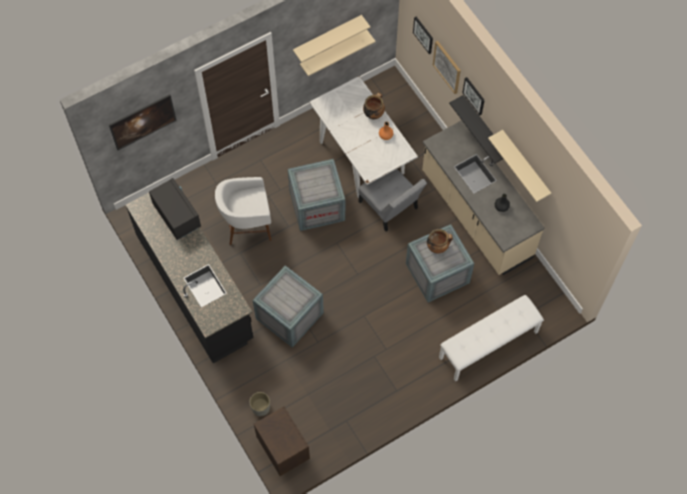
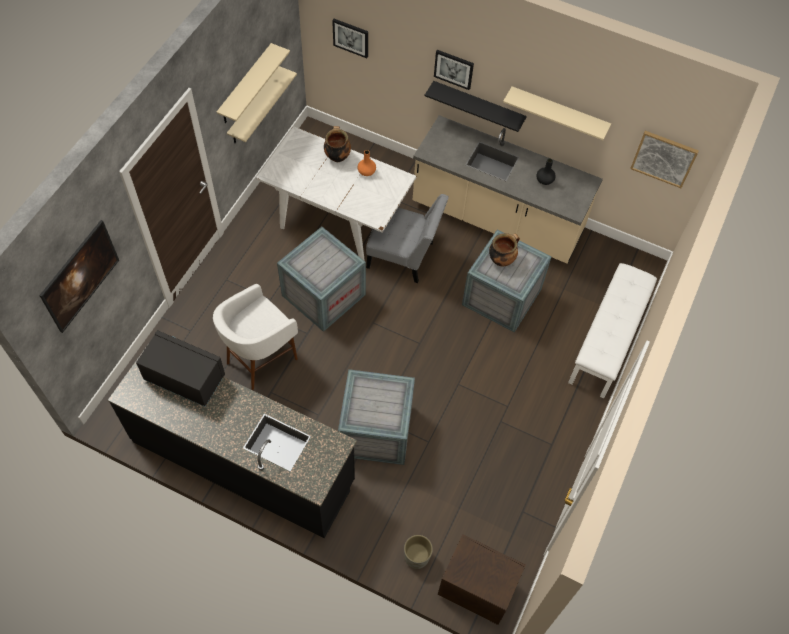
camera: 35 degrees left, 5 degrees down
(447, 66) = (400, 57): picture -> picture (664, 158)

